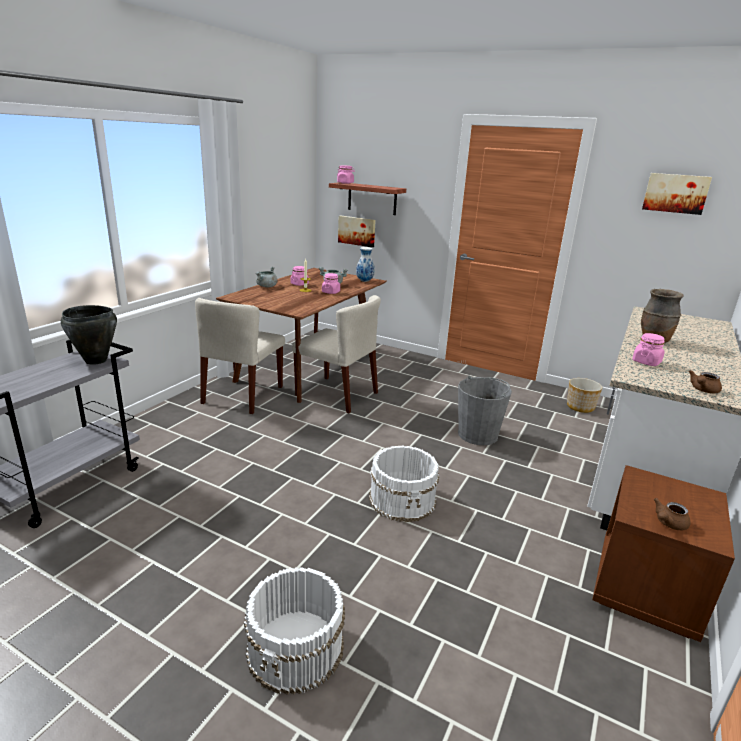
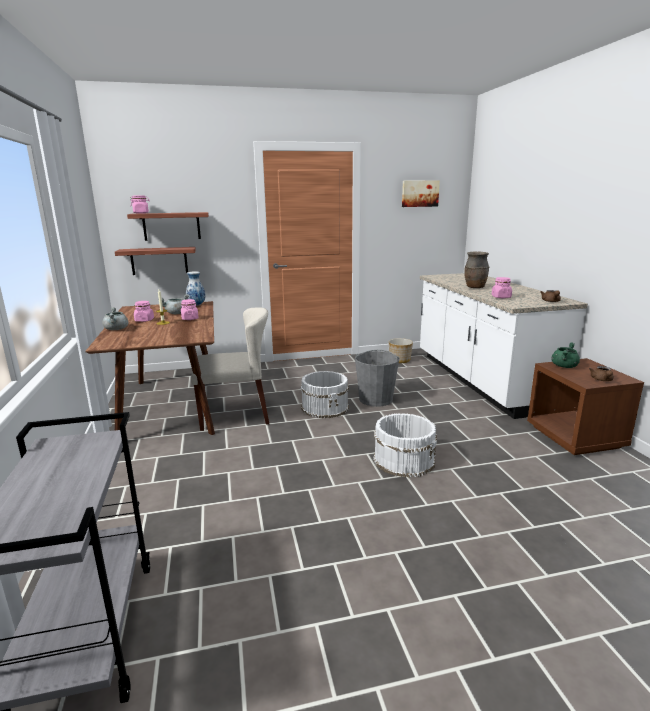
camera: 40 degrees left, 5 degrees down
(96, 361) = (87, 444): black cooking pot -> none
(243, 395) = (148, 451): beige chair -> none
(296, 649) = (513, 591): white bucket -> white bucket (325, 407)
(357, 231) = (159, 260): picture -> shelf
(657, 485) = (564, 366): none -> green cooking pot

